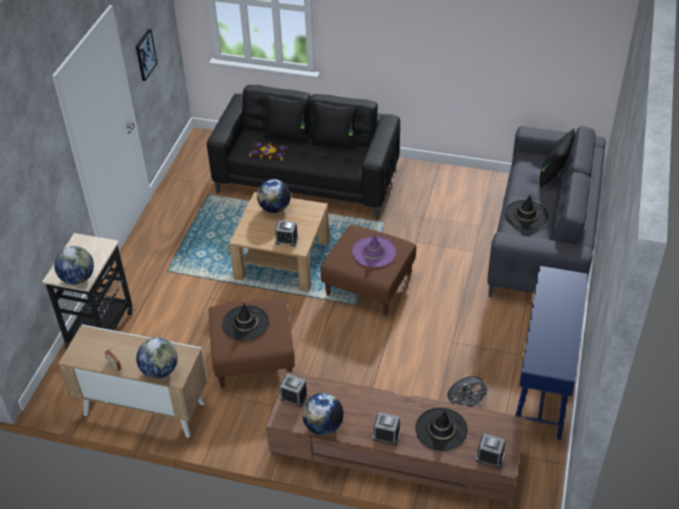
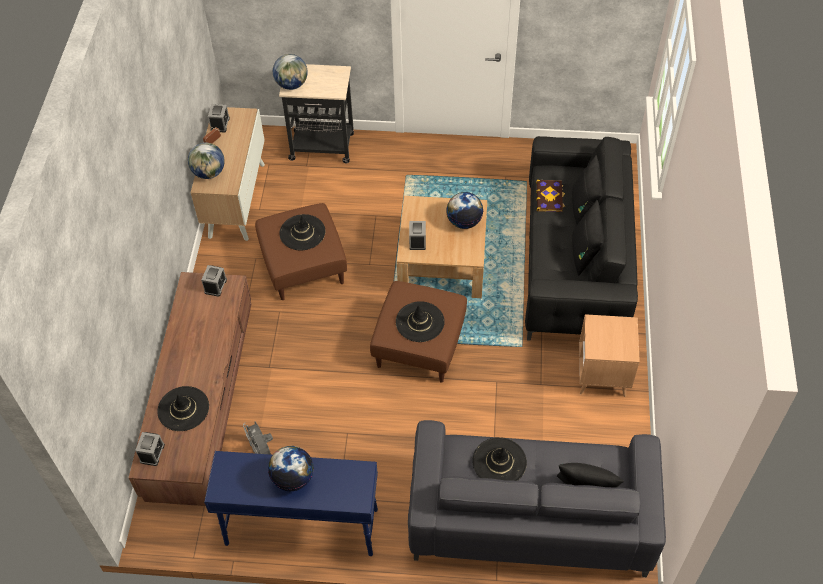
camera: 80 degrees right, 10 degrees up
(145, 54) = (568, 23): picture -> none
(323, 426) = (183, 313): globe -> globe (293, 478)
(374, 252) = (420, 322): purple hat -> black hat
(386, 435) = (175, 364): alarm clock -> alarm clock (220, 124)
(421, 183) = (602, 375): none -> brown side table

